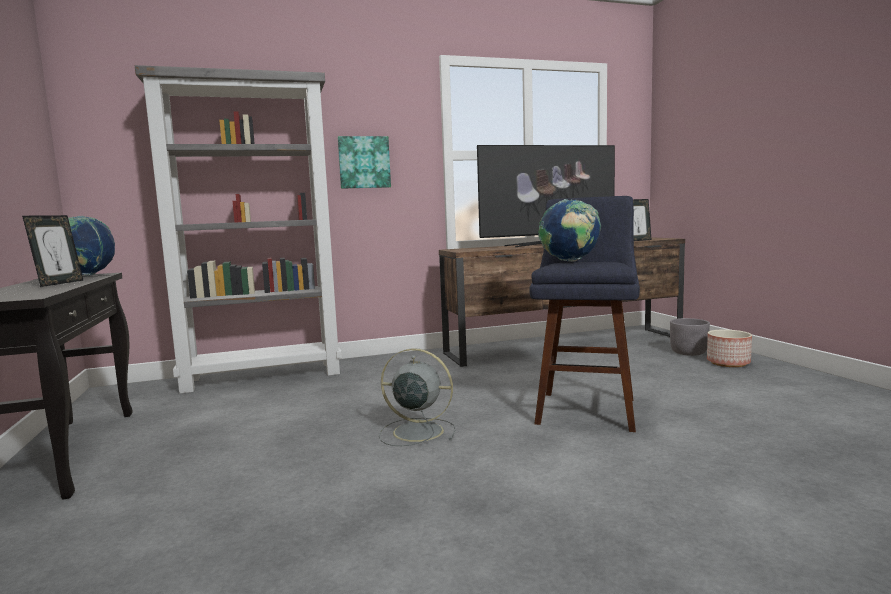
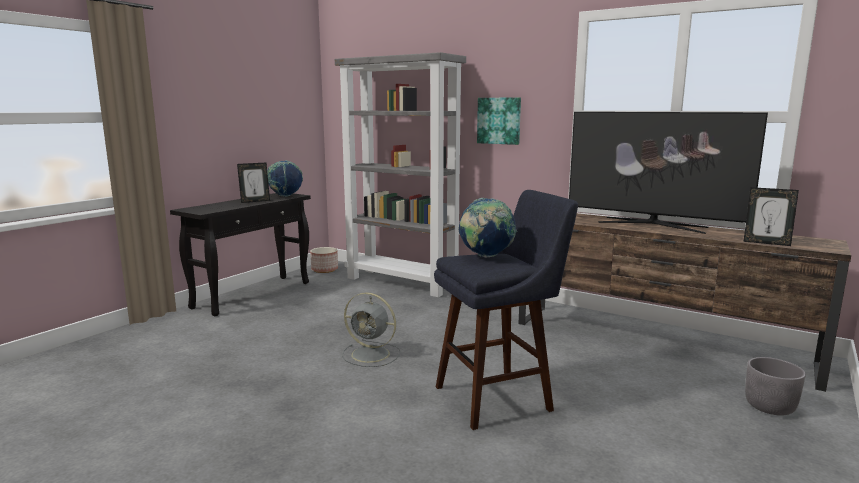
camera: 50 degrees right, 5 degrees up
(416, 431) = (372, 354): grey fan -> grey fan turned 135 degrees clockwise
(728, 363) = (777, 438): planter -> planter (324, 270)

